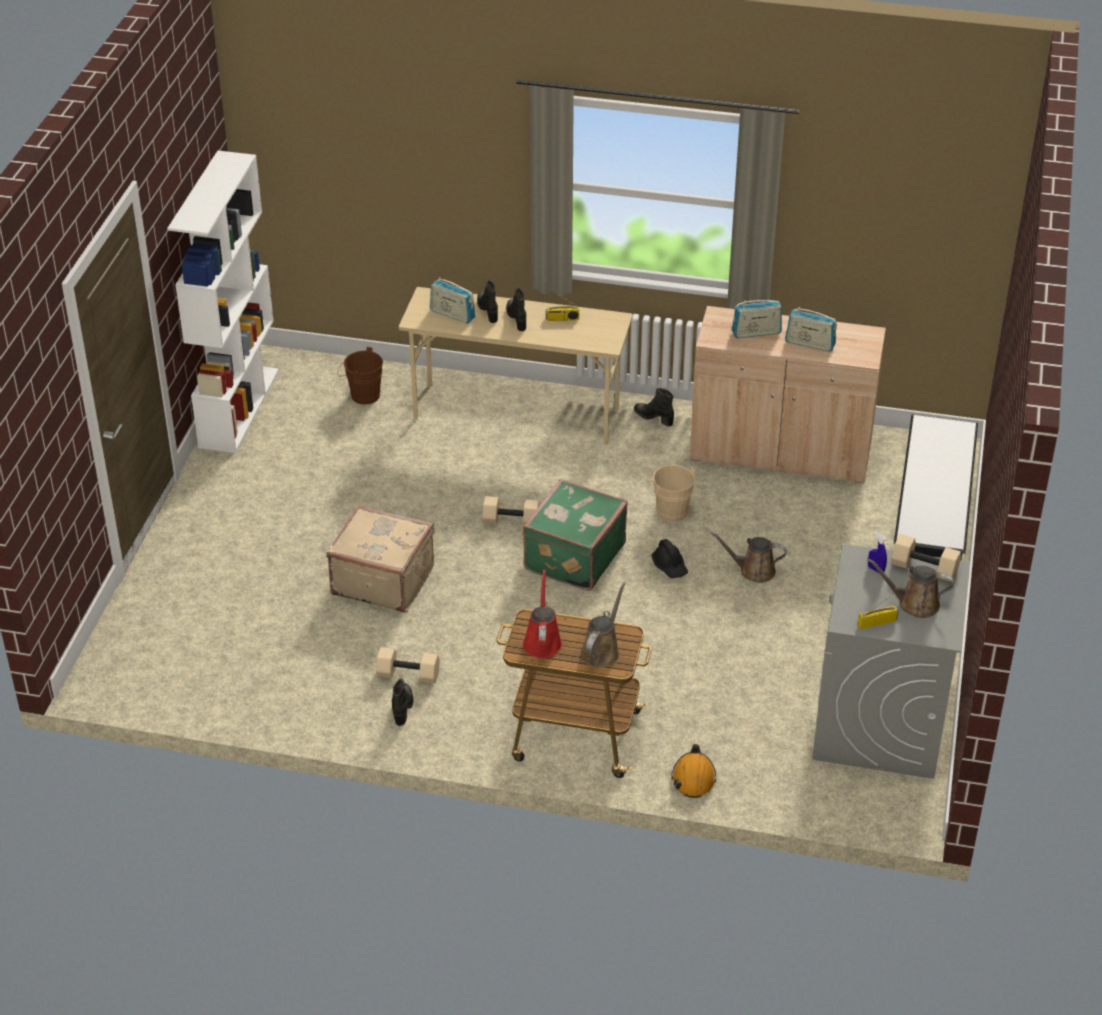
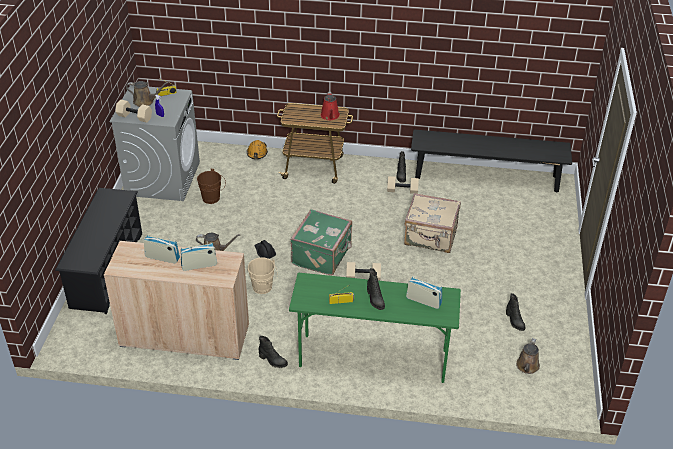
camera: 175 degrees right, 0 degrees up
(234, 696) = (486, 177): none -> black bench
(238, 407) = (574, 354): white bookcase -> none
(362, 395) = (490, 370): brown bucket -> brown bucket (213, 198)
(488, 310) = (398, 306): black boot -> black boot (514, 321)
(517, 414) = (372, 359): beige desk -> green desk
(602, 650) = (301, 113): brown watering can -> brown watering can (527, 367)

